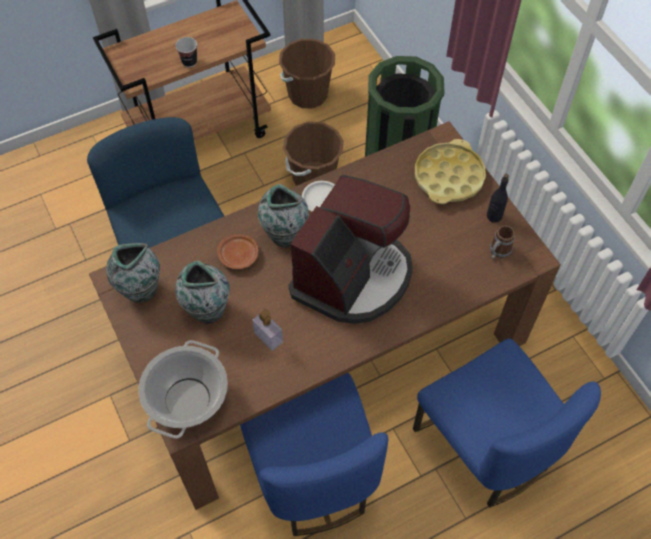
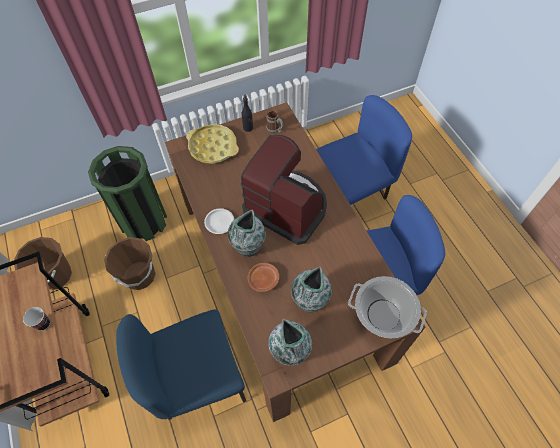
camera: 85 degrees left, 0 degrees up
(268, 337) = (333, 261): soap dispenser -> none

